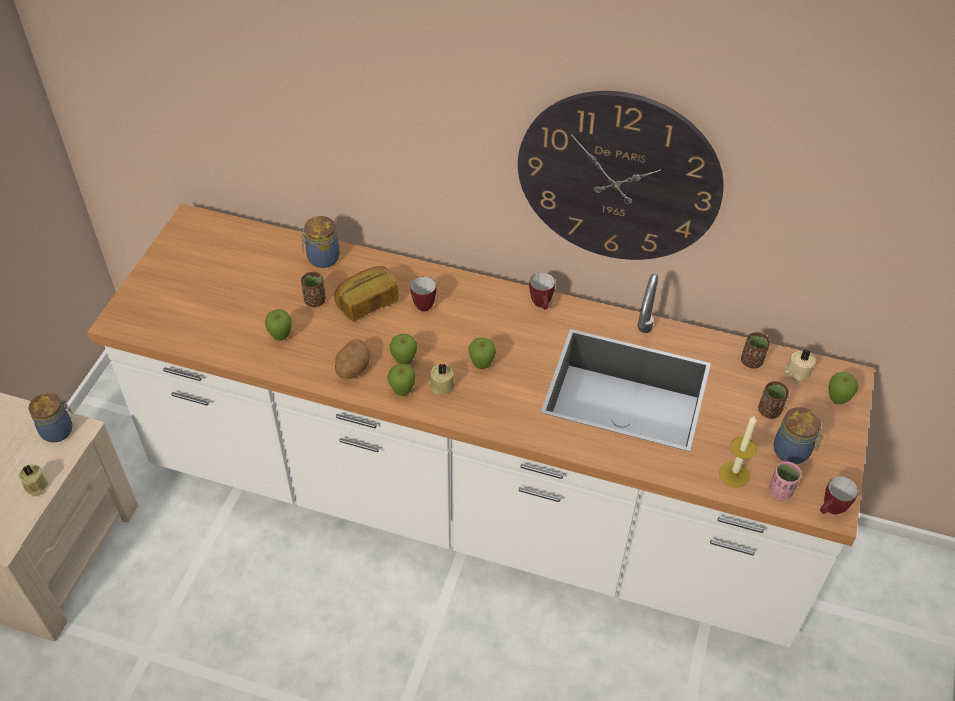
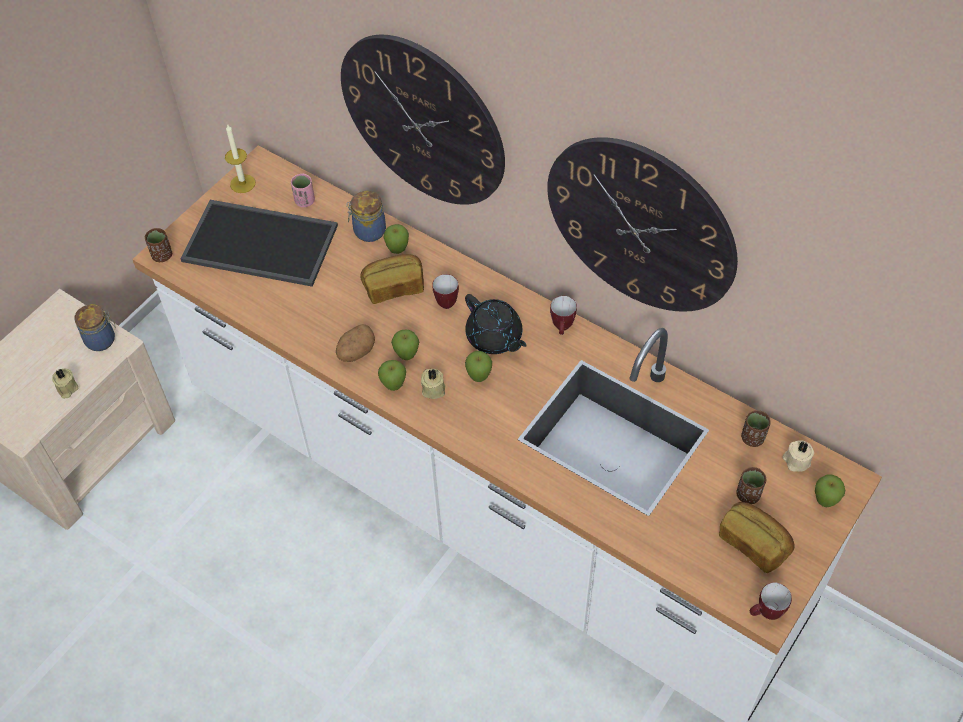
camera: 20 degrees right, 5 degrees up
(219, 289) = (262, 242): none -> tray
(281, 337) = (302, 304): apple -> apple (397, 251)
(315, 301) = (346, 274): brown cup -> brown cup (162, 255)
(373, 128) = (423, 121): none -> wall clock
(482, 327) = (494, 338): none -> black teapot
(734, 474) = (683, 551): candle -> candle (242, 183)
(780, 491) = (722, 581): pink cup -> pink cup (305, 201)
(792, 451) = (753, 543): jar -> bread

